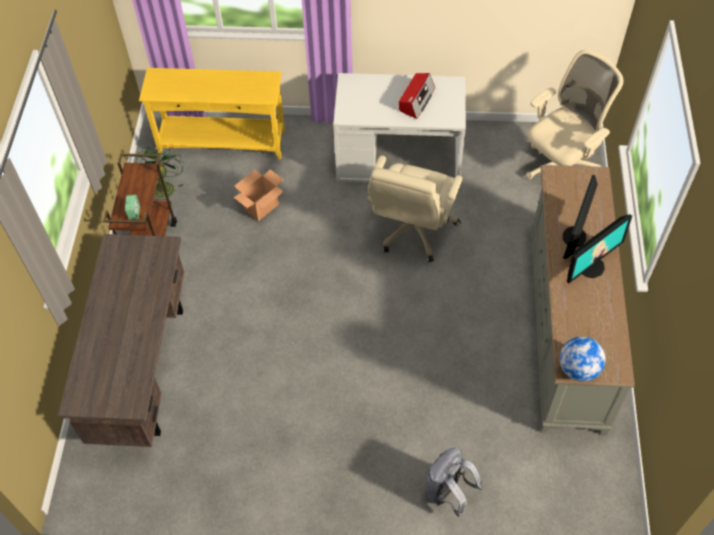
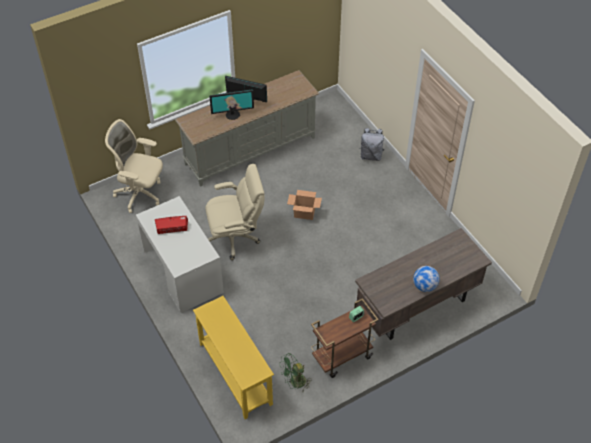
camera: 125 degrees left, 5 degrees down
(262, 206) = (271, 319): cardboard box -> cardboard box (304, 213)
(578, 369) = (306, 88): globe -> globe (424, 286)

